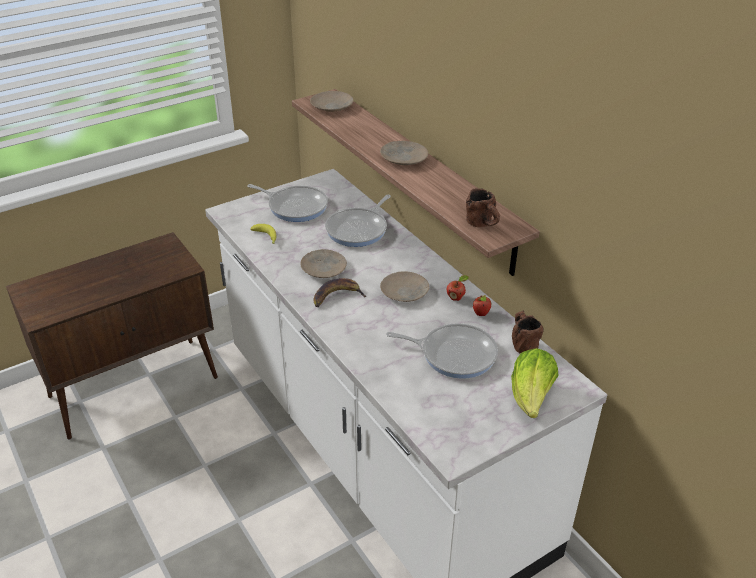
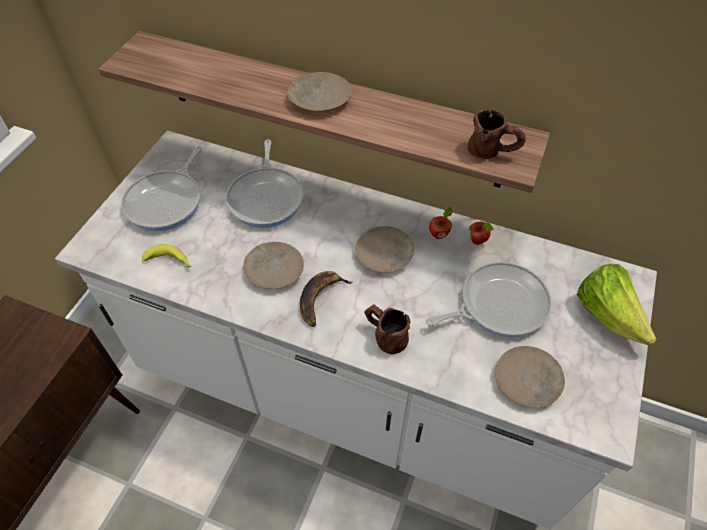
camera: 35 degrees left, 15 degrees up
(295, 206) = (167, 201): frying pan -> frying pan turned 120 degrees clockwise
(332, 106) = (161, 58): beige plate -> beige plate (528, 380)
(522, 342) = (541, 253): brown mug -> brown mug (384, 336)

